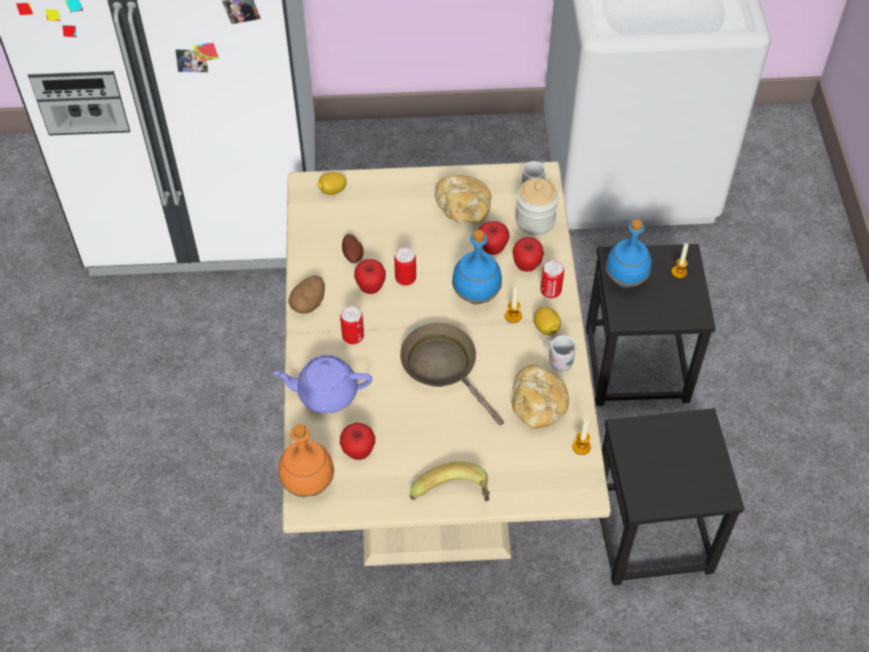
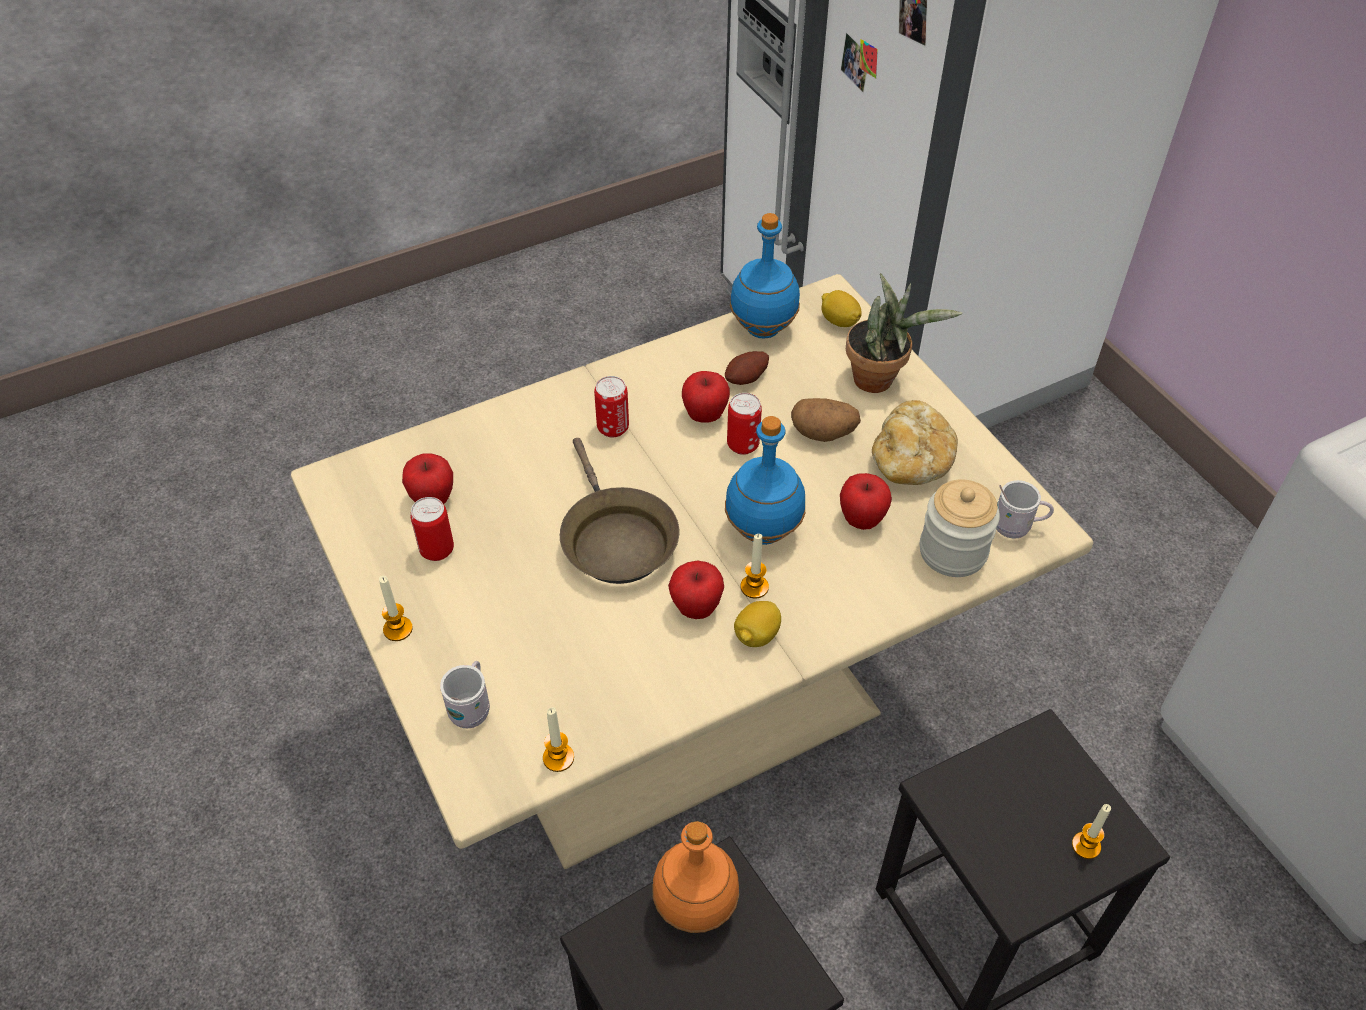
camera: 65 degrees right, 5 degrees down
(308, 303) = (642, 367): potato -> potato (823, 433)
(308, 483) = (362, 469): orange bottle -> orange bottle (696, 905)
(326, 393) = (509, 435): purple teapot -> none
(392, 193) = (879, 379): none -> potted plant
(443, 367) = (615, 539): brown frying pan -> brown frying pan turned 135 degrees clockwise
(453, 499) = (398, 629): banana -> candle
(526, 265) = (858, 571): apple -> apple (696, 608)
(538, 406) = (606, 675): bread -> none
(550, 291) = (830, 617): can -> can (437, 550)
(557, 361) = (702, 671): white mug -> white mug (472, 707)
(625, 280) = (1012, 769): blue bottle -> blue bottle (762, 328)

